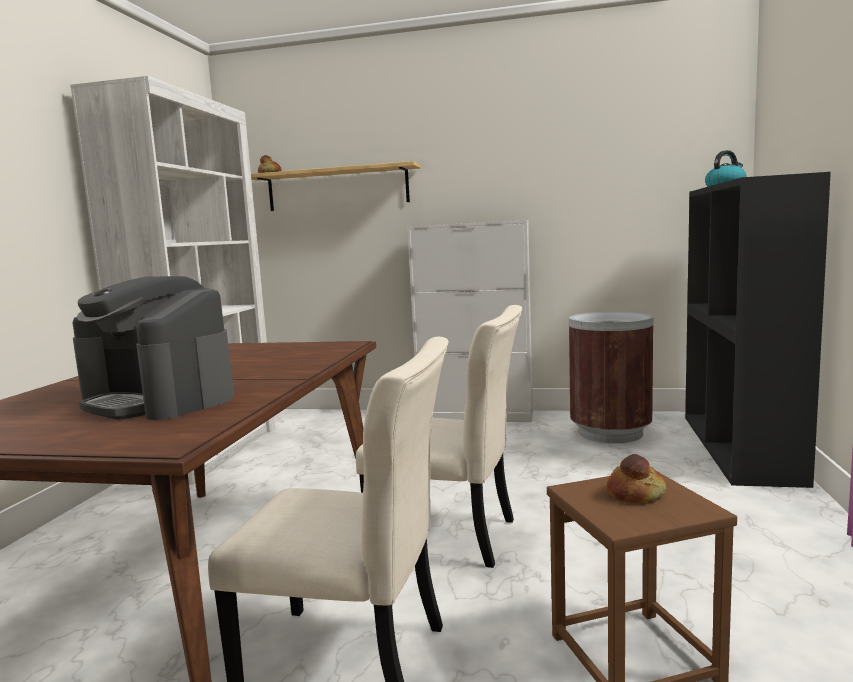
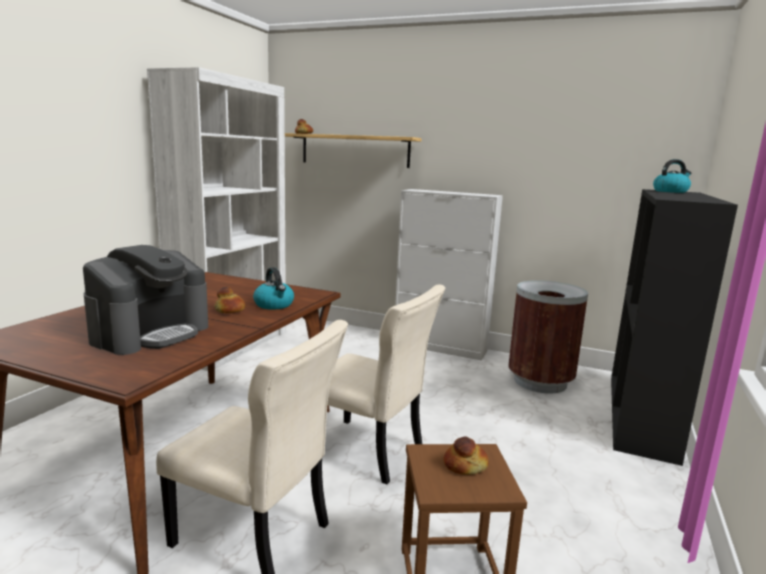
camera: 10 degrees right, 5 degrees up
(159, 400) = (151, 333): coffee machine -> coffee machine turned 105 degrees counterclockwise
(249, 370) = (229, 310): none -> bread
(304, 359) = (274, 305): none -> kettle

